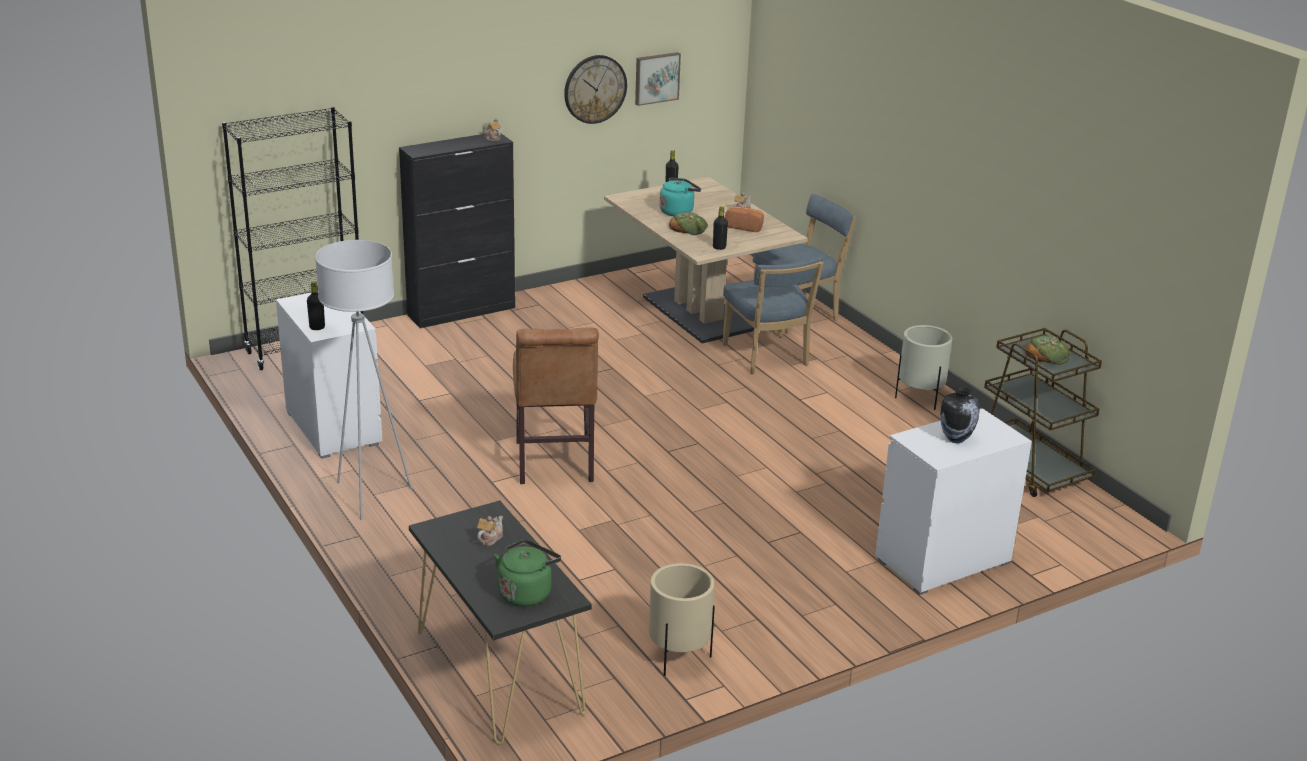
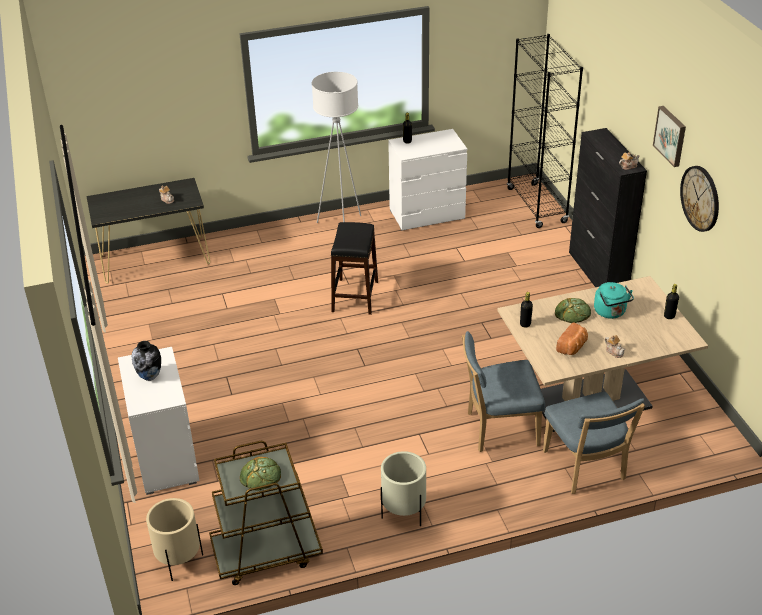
camera: 105 degrees right, 10 degrees up
(526, 592) = (113, 207): green kettle -> none
(554, 465) = (354, 296): brown chair -> black stool
(656, 78) = (737, 233): picture -> picture (671, 135)
(679, 657) = (132, 321): beige planter -> beige planter (179, 561)

